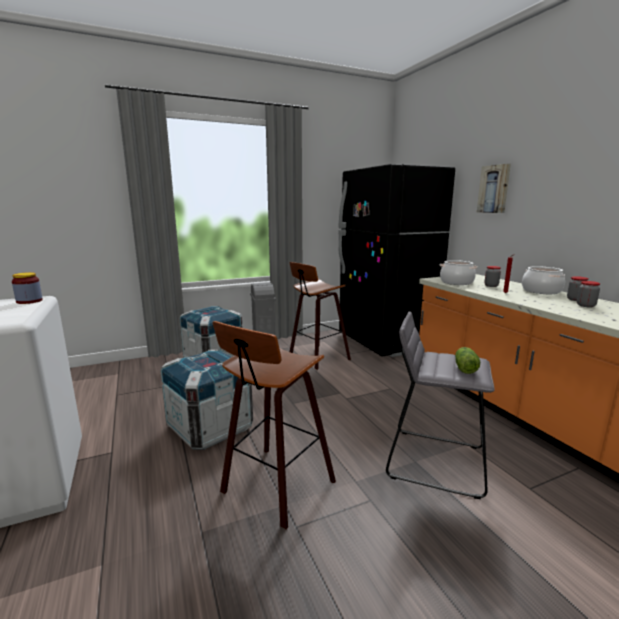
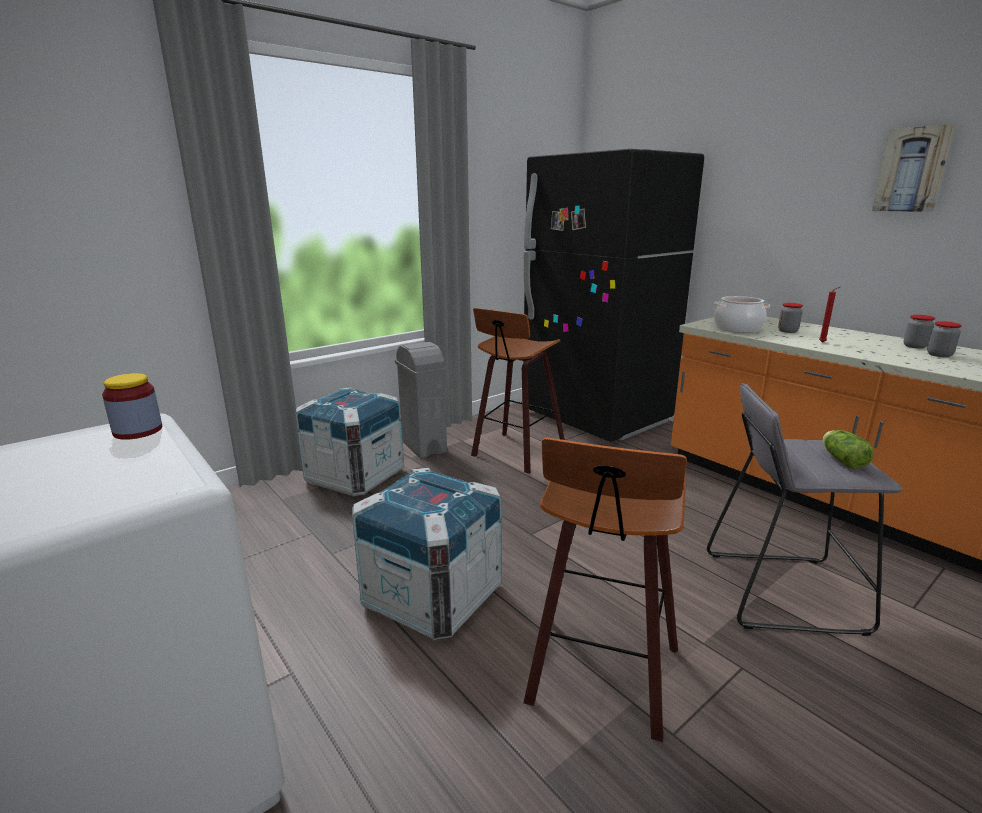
camera: 15 degrees left, 5 degrees up
(494, 189) = (771, 189): picture -> picture (912, 170)
(541, 291) = (858, 336): cooking pot -> none

